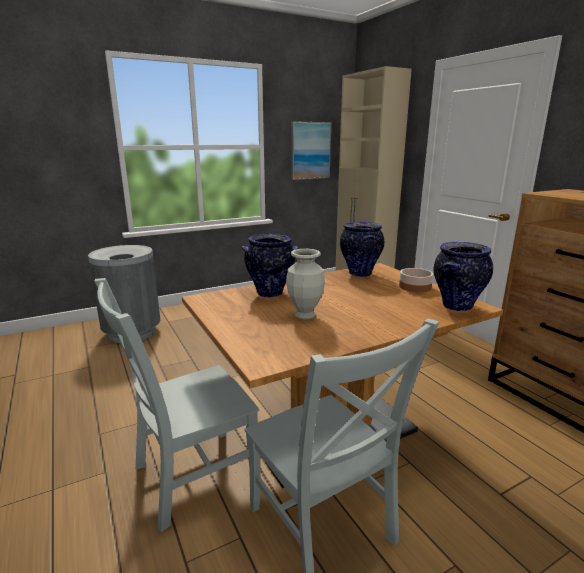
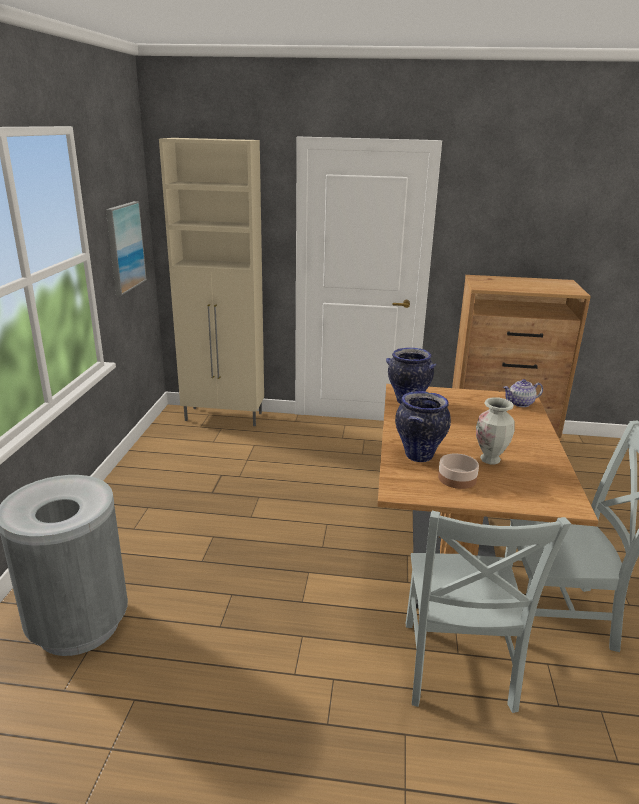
camera: 55 degrees left, 5 degrees up
(414, 286) = (464, 397): bowl -> bowl (456, 478)
(457, 307) = (520, 403): vase -> teapot

